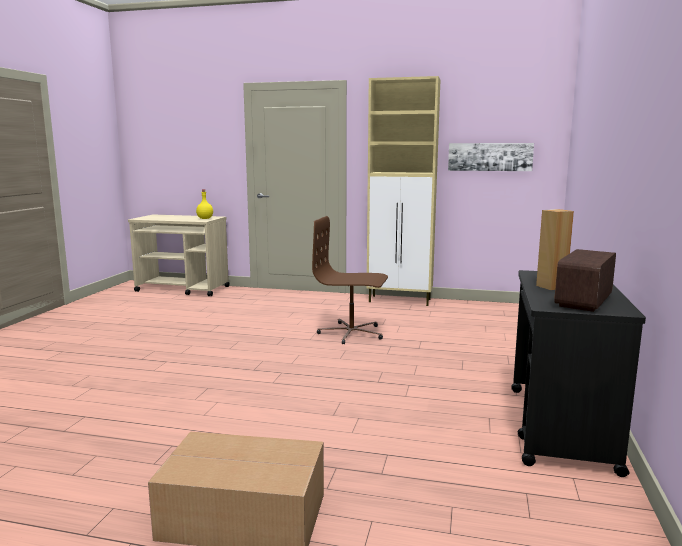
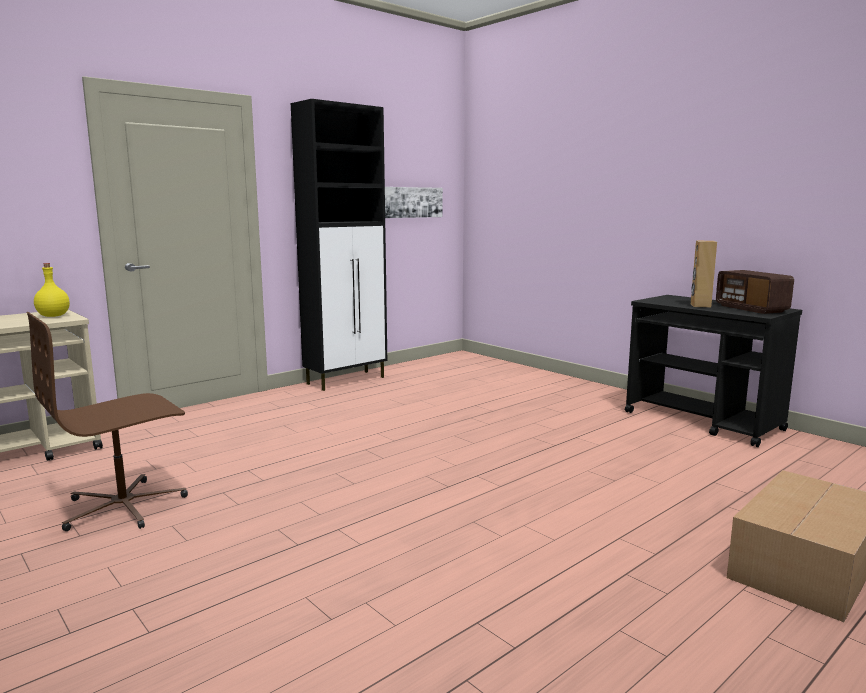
camera: 55 degrees left, 0 degrees up
(351, 333) = (408, 421): brown office chair -> brown office chair (124, 506)
(400, 301) = (347, 380): beige cabinet -> black cabinet

